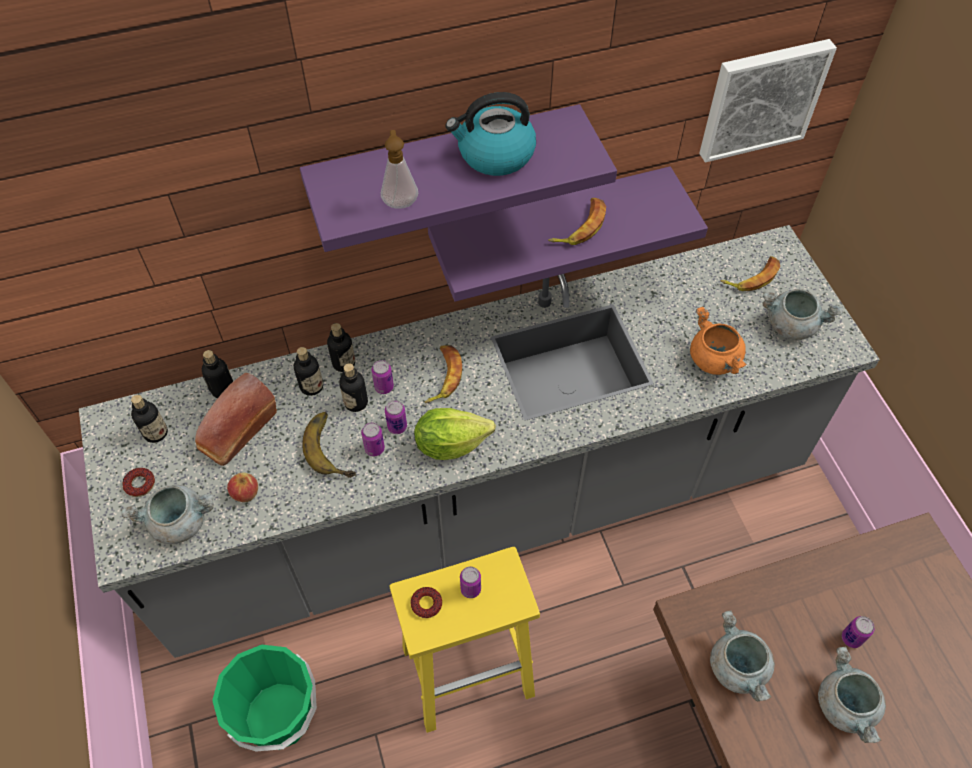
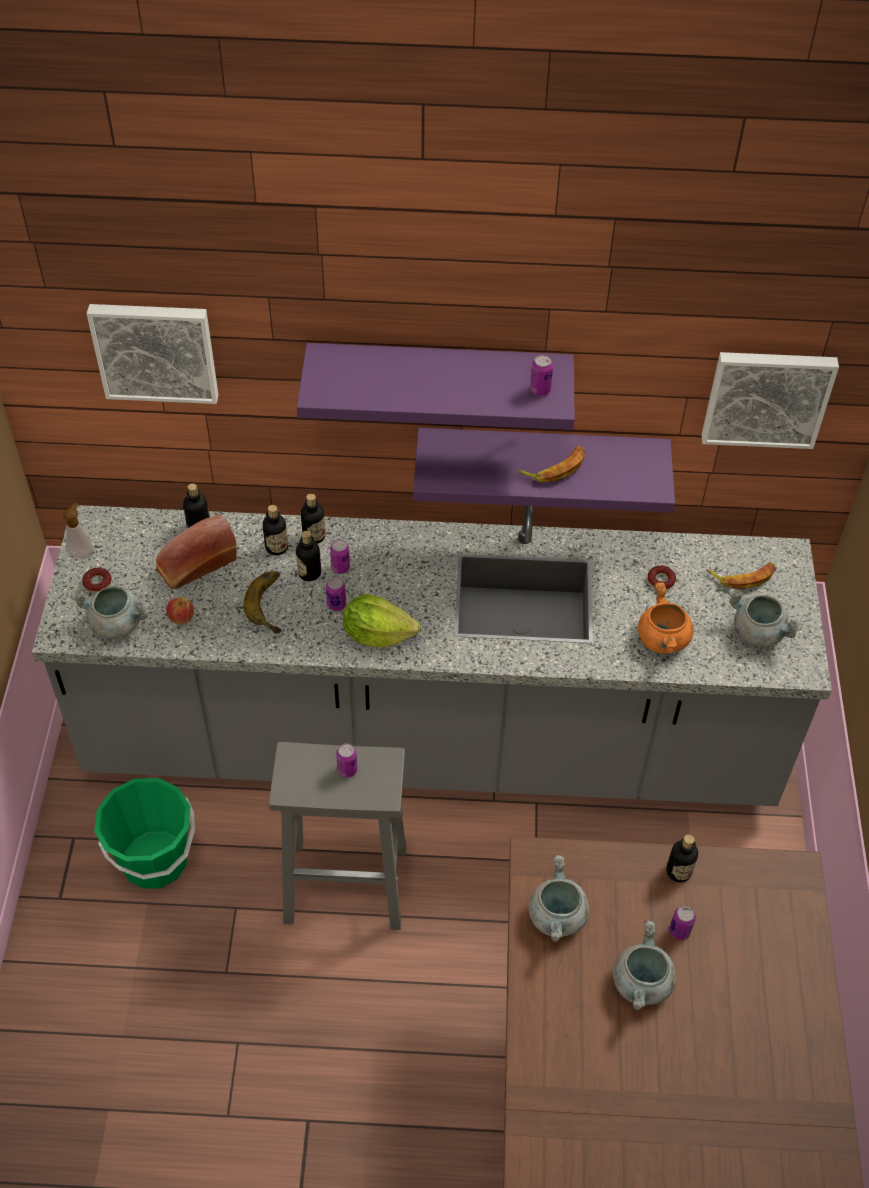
camera: 20 degrees right, 5 degrees down
(130, 222) = (155, 350): none -> picture
(156, 433) = (127, 545): bottle -> bottle (678, 871)
(374, 448) = (308, 617): can -> can (540, 390)
(400, 201) = (375, 393): soap dispenser -> soap dispenser (82, 553)
(426, 604) = (302, 768): donut -> donut (661, 580)
(443, 376) = (398, 575): banana -> none
(469, 670) = (348, 884): yellow stool -> grey stool
(494, 154) = (474, 377): kettle -> none

